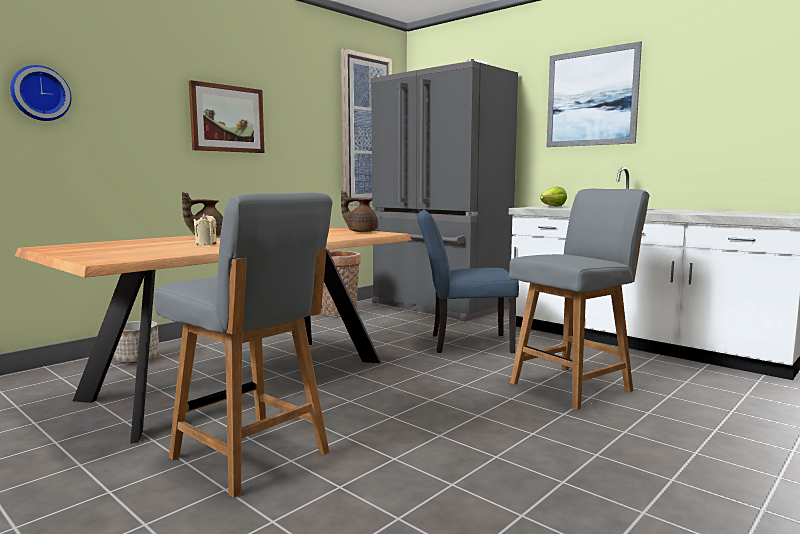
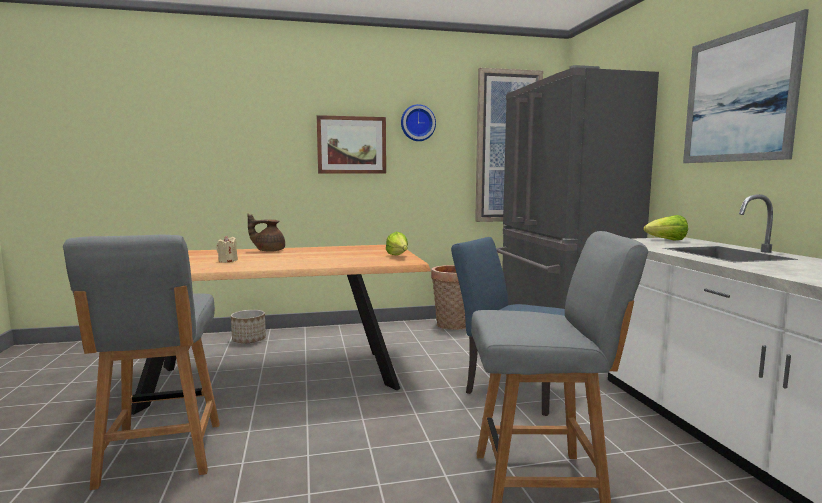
camera: 35 degrees right, 0 degrees up
(40, 93) = (199, 136): wall clock -> wall clock (417, 123)
(361, 231) = (398, 256): brown teapot -> lettuce

